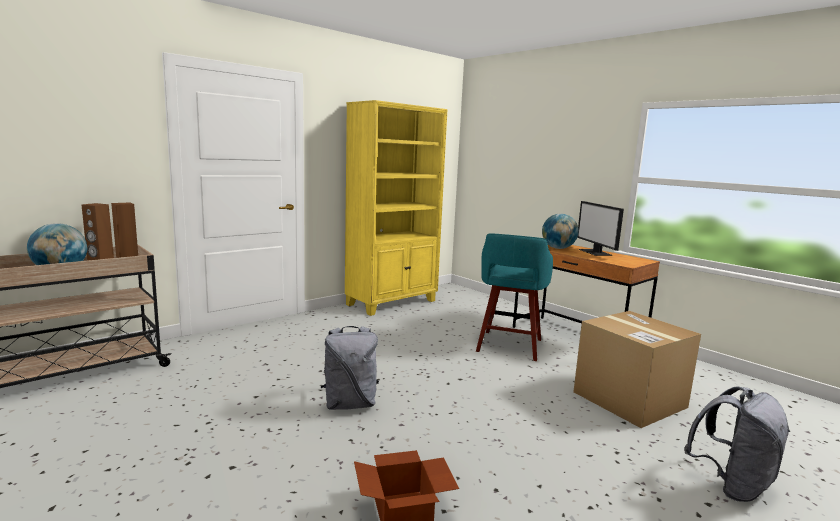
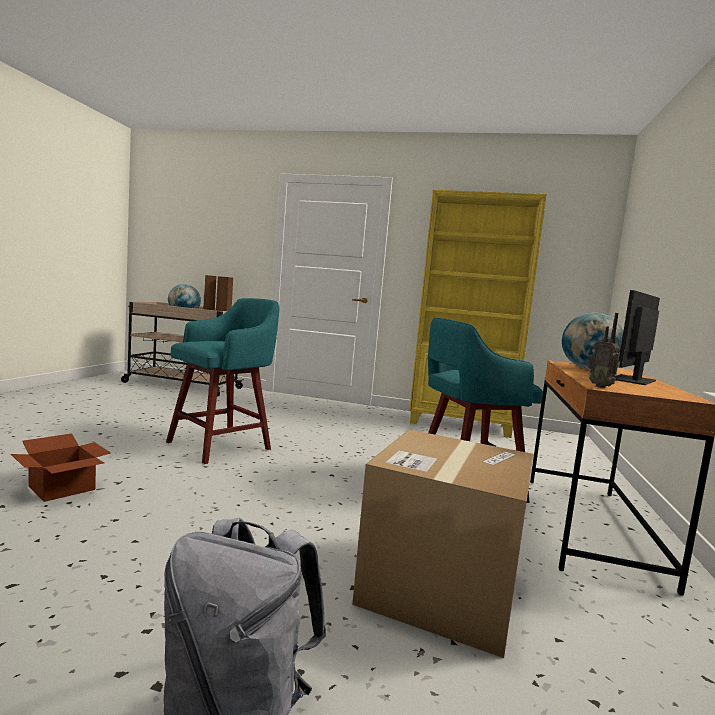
camera: 55 degrees right, 5 degrees down
(350, 404) = (222, 445): grey backpack -> turquoise stool
(625, 264) = (601, 387): none -> radio

